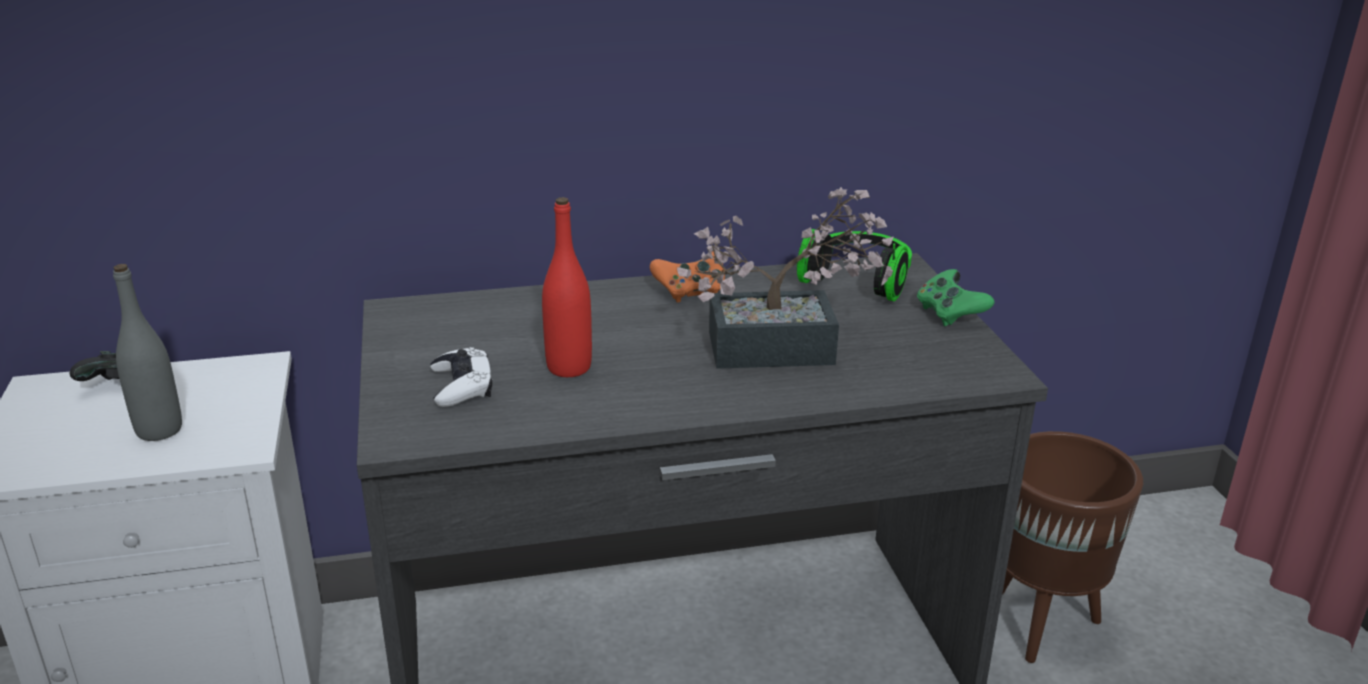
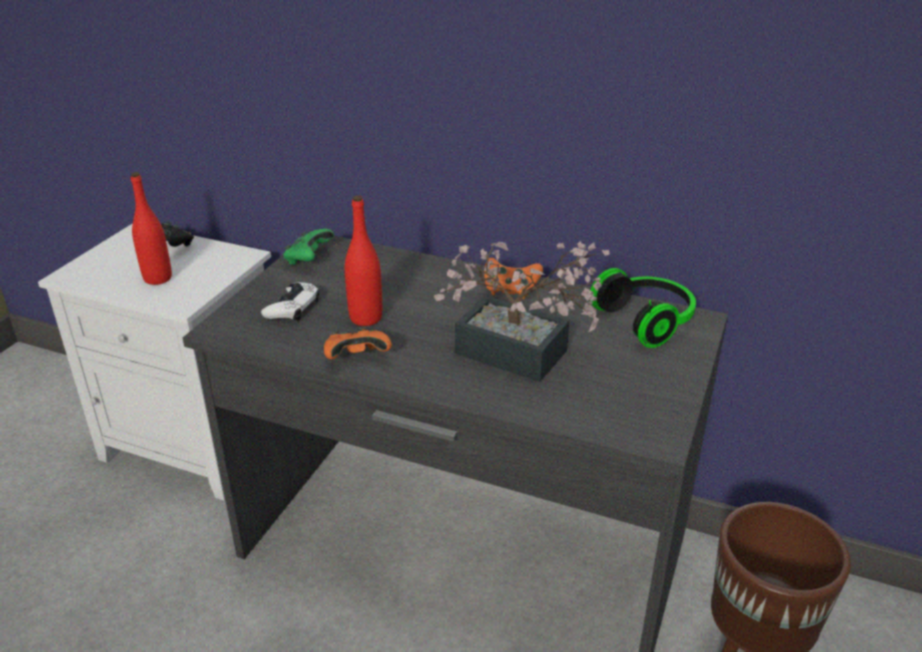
camera: 35 degrees right, 5 degrees up
(159, 430) = (158, 278): grey bottle -> red bottle
(616, 408) = (357, 357): none -> orange game controller
(949, 314) = (683, 374): green game controller -> green game controller (308, 259)

